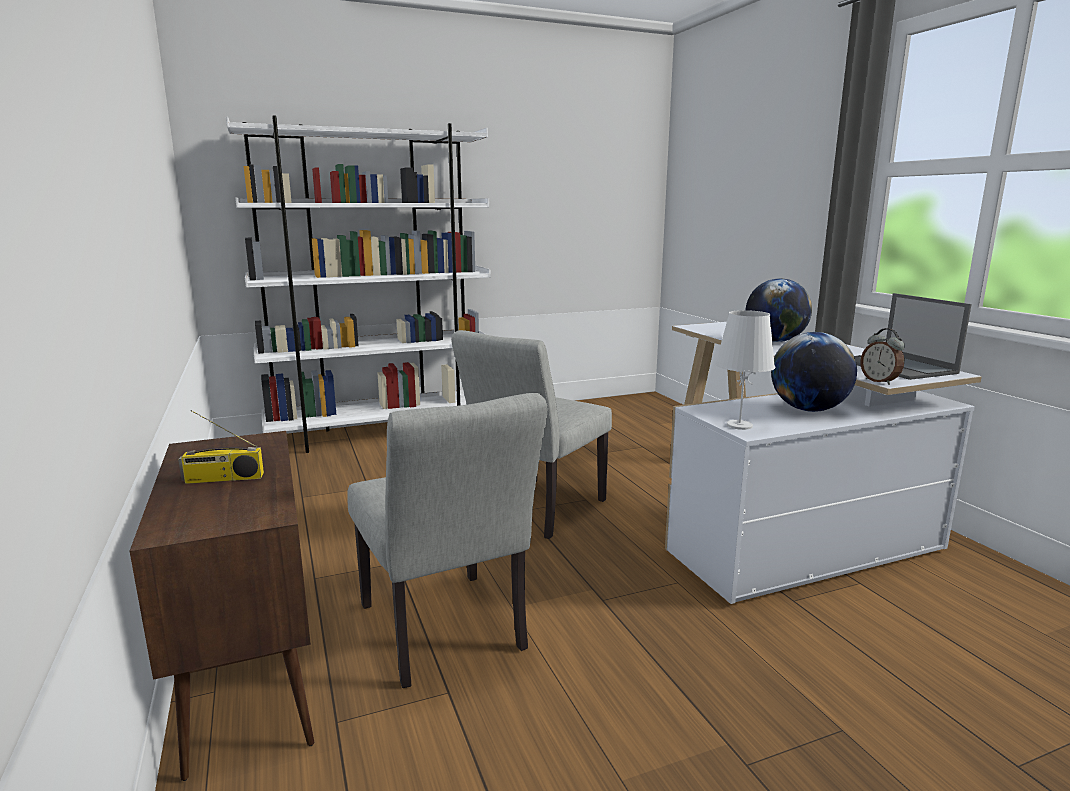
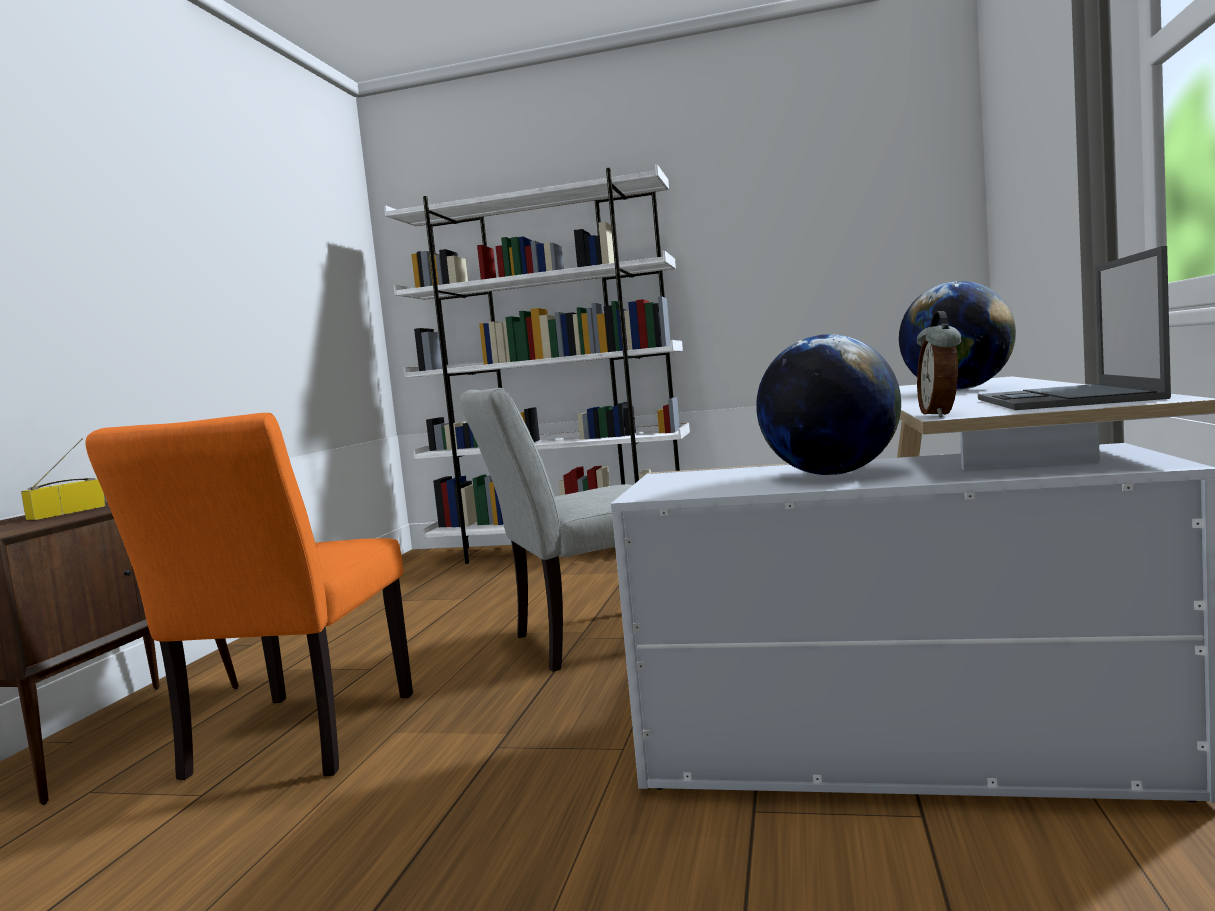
camera: 35 degrees right, 10 degrees down
(223, 479) = (68, 512): radio -> radio turned 90 degrees clockwise
(446, 634) = (293, 742): grey chair -> orange chair
(739, 425) = (660, 489): white table lamp -> none

